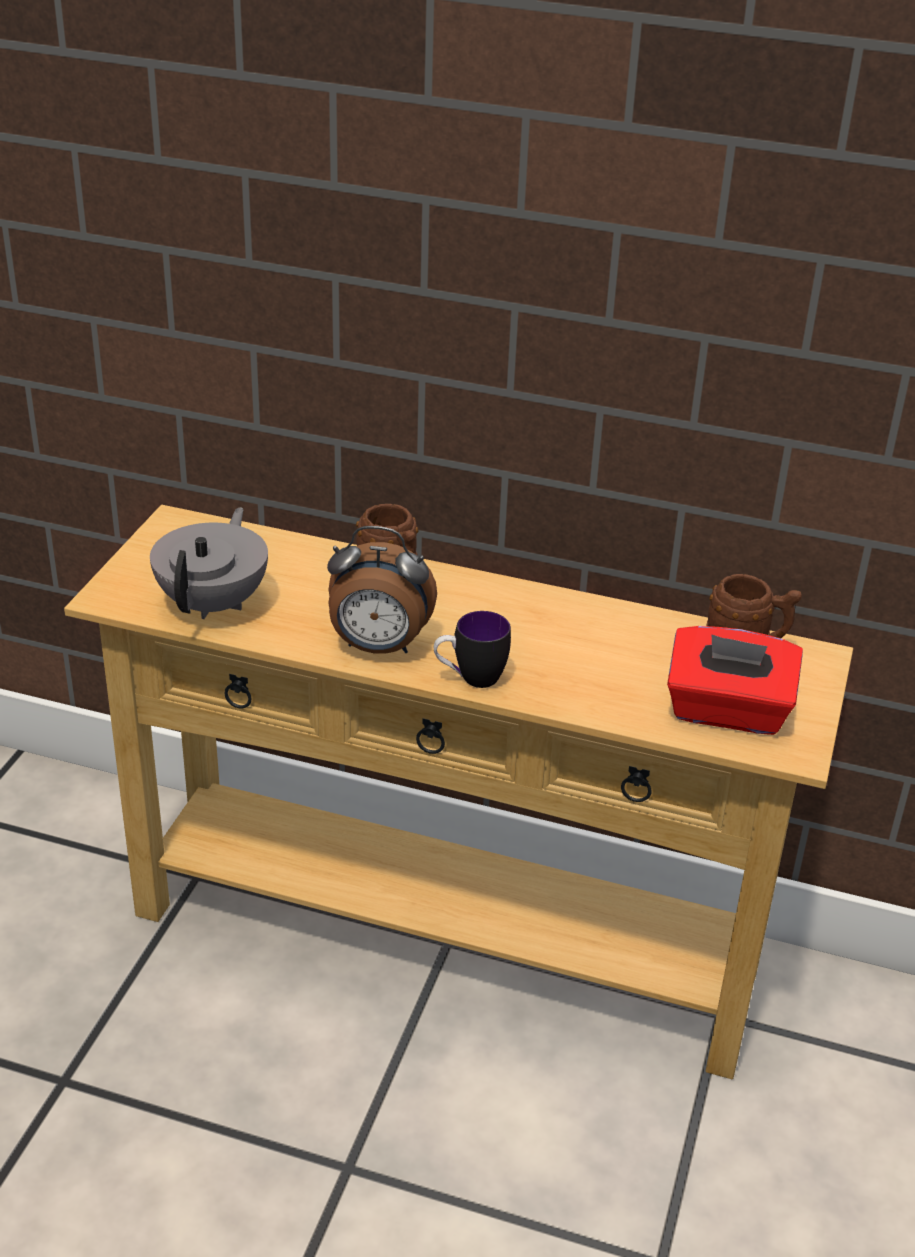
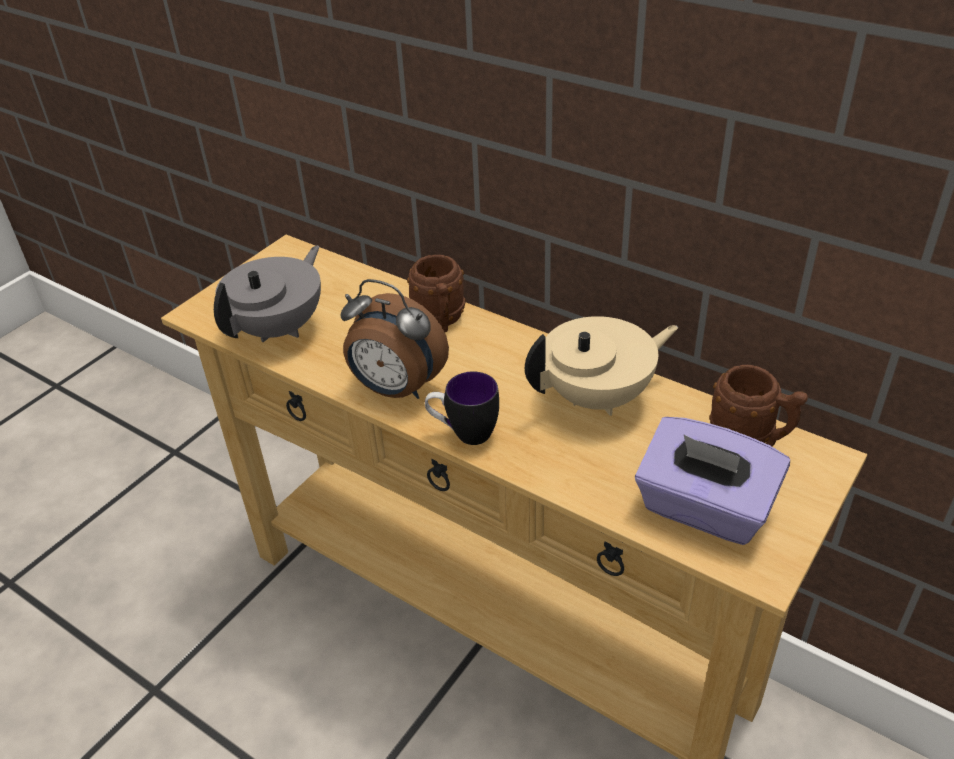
camera: 20 degrees right, 5 degrees up
(589, 629) = (599, 397): none -> beige teapot
(727, 712) = (704, 509): red tissue box -> purple tissue box

